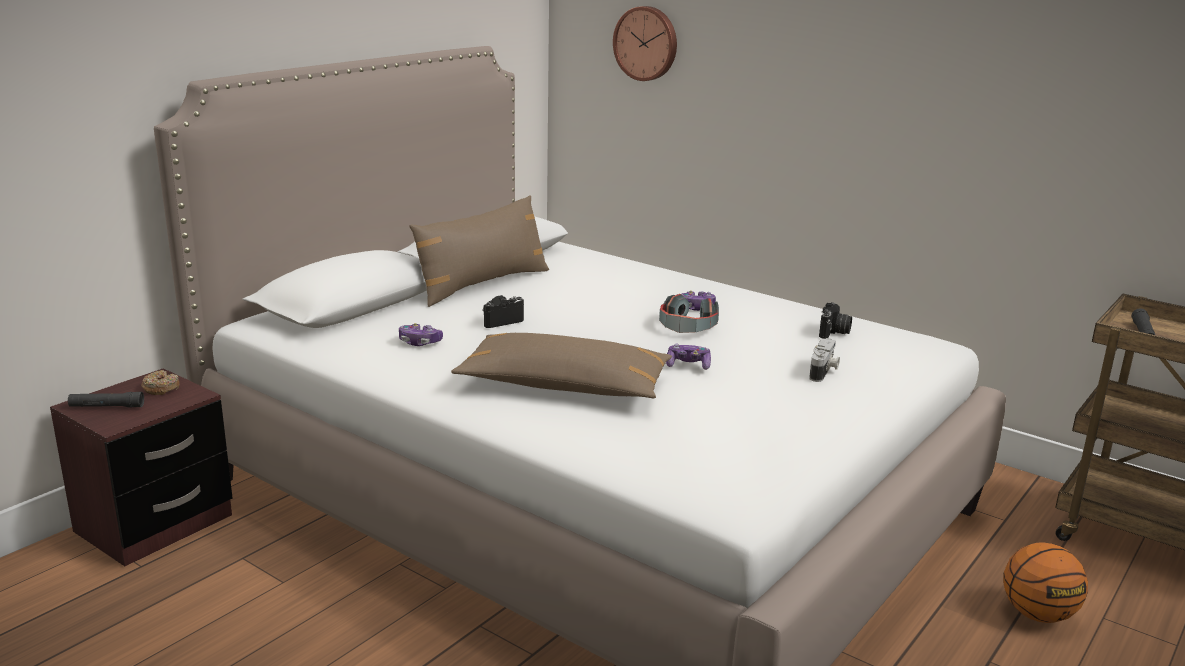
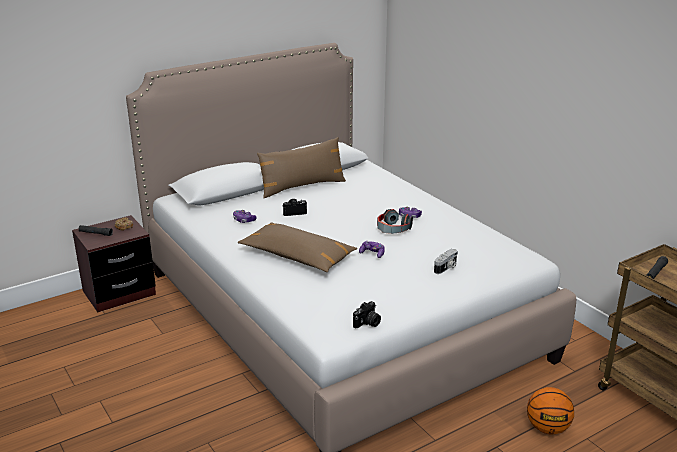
camera: 20 degrees right, 5 degrees up
(646, 43) = (432, 44): wall clock -> none
(834, 332) = (476, 243): camera -> camera (367, 323)

